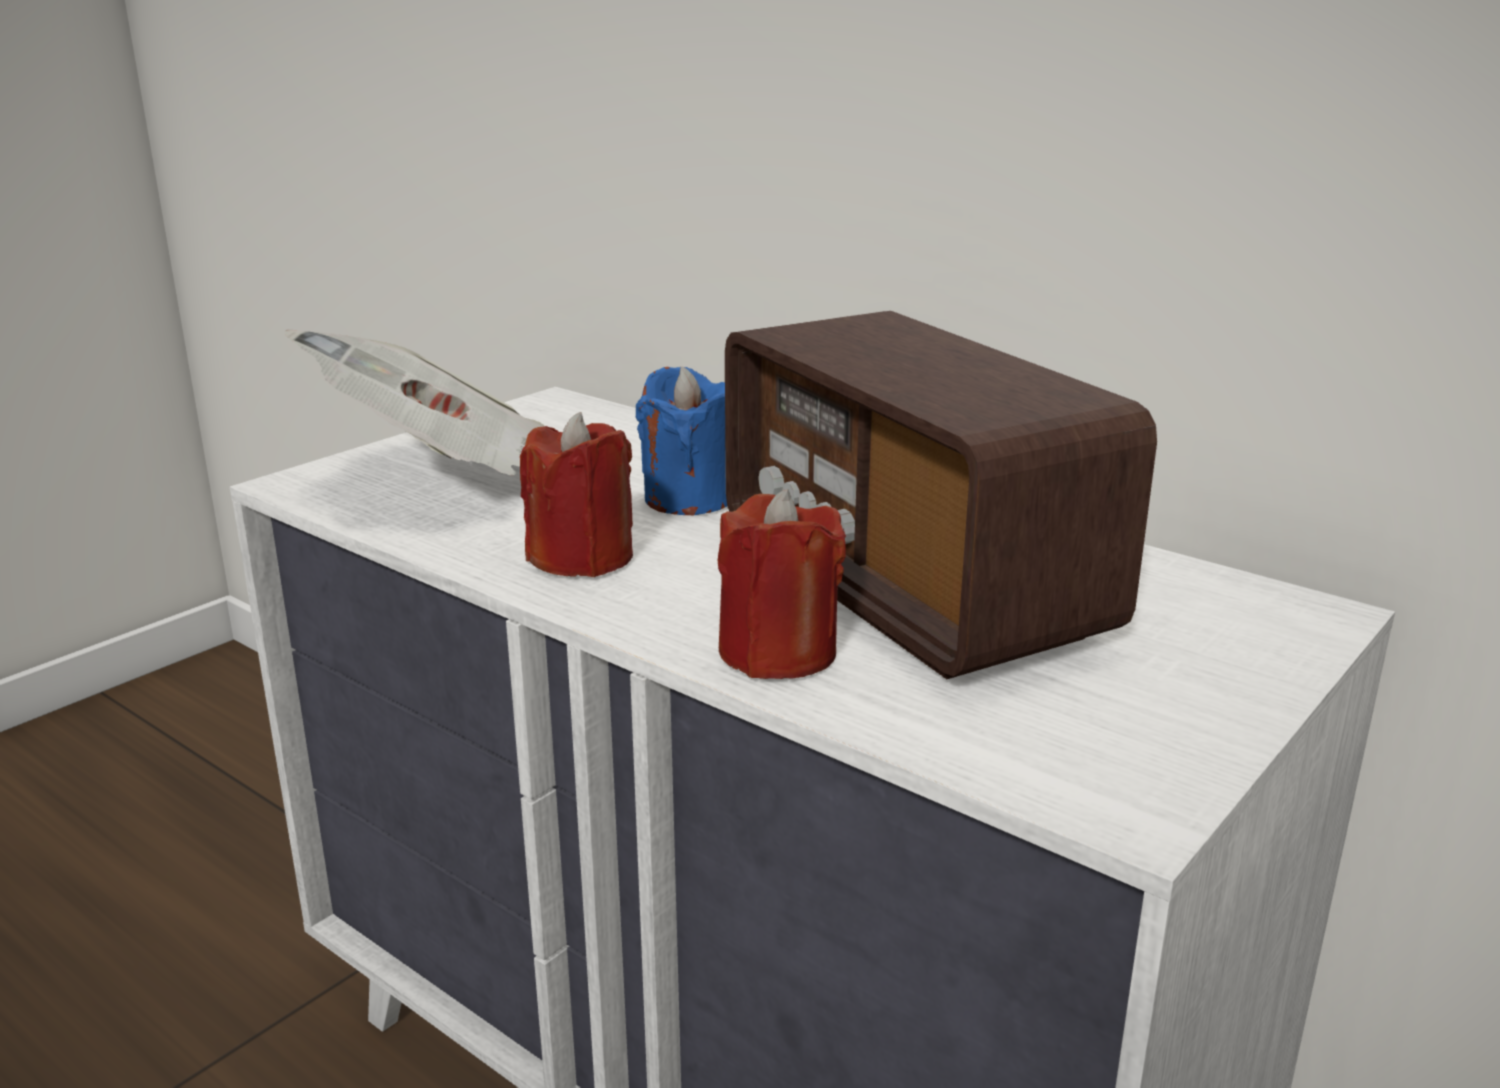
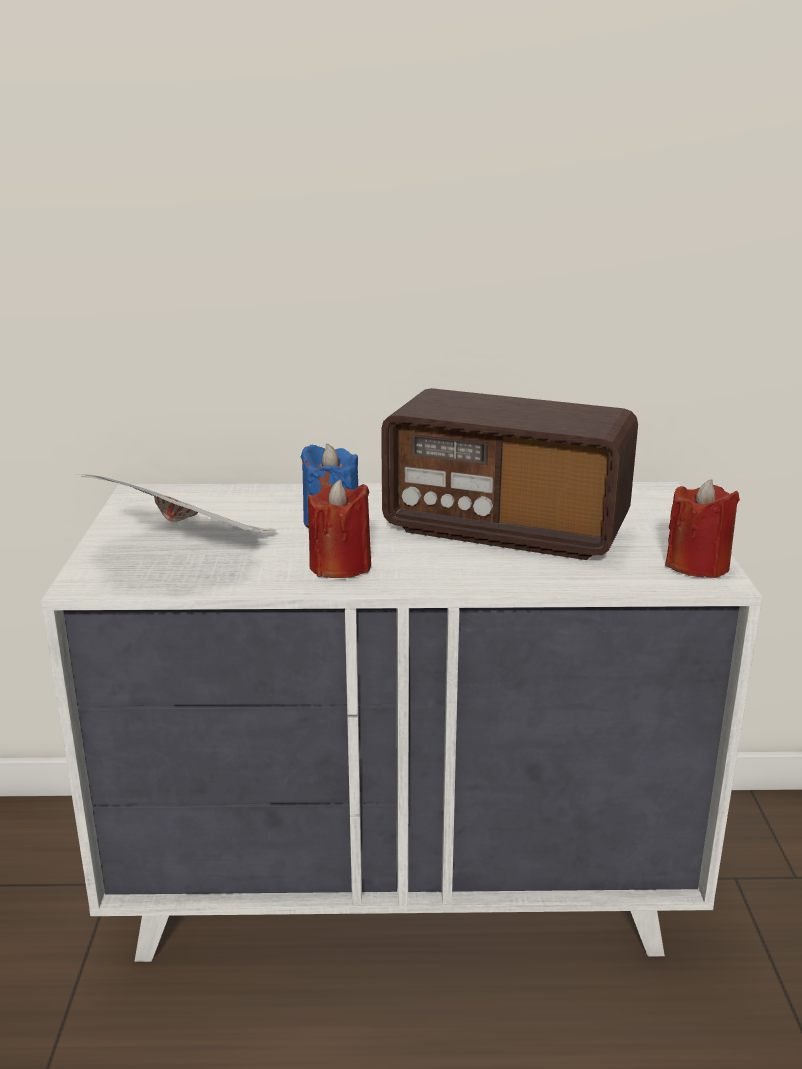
camera: 40 degrees left, 0 degrees up
(778, 652) = (508, 574): red candle -> red candle (697, 565)

